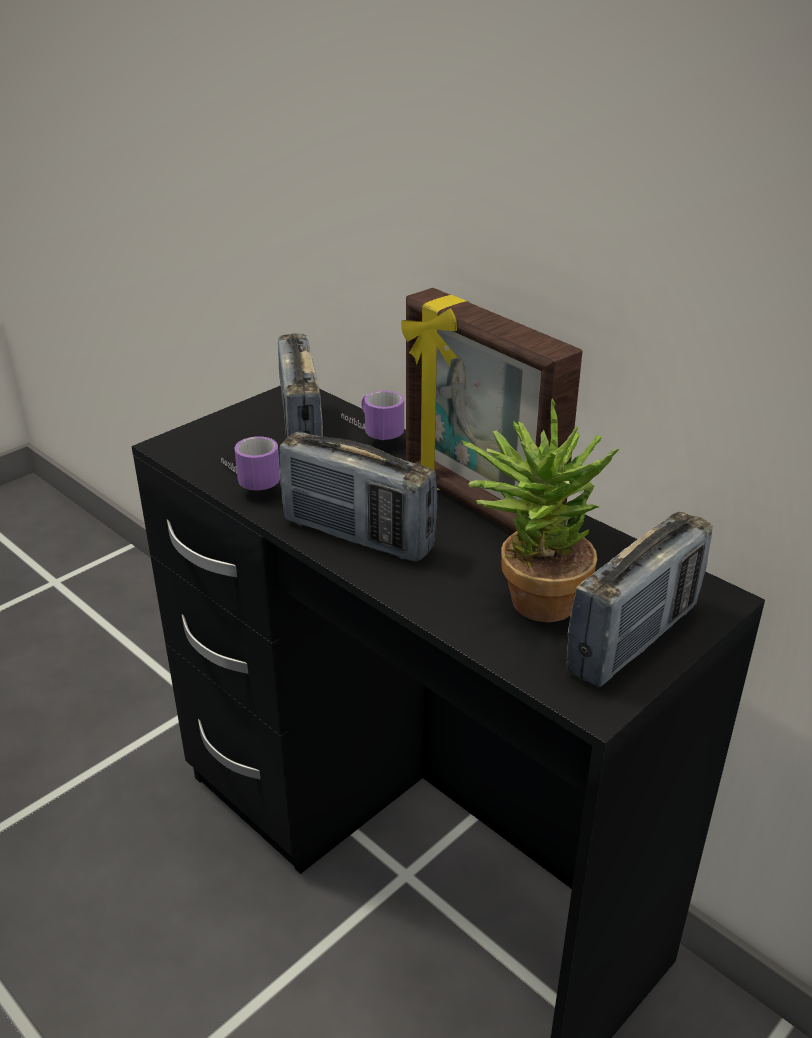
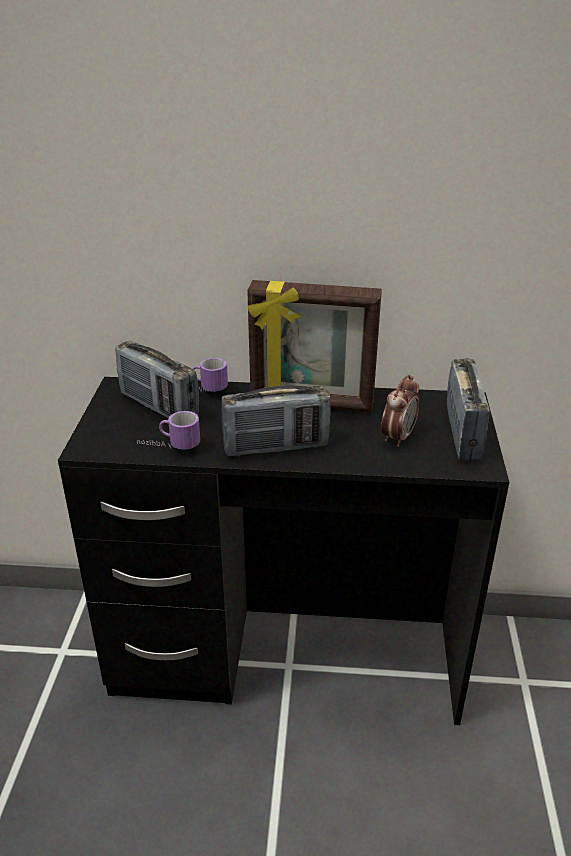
camera: 40 degrees left, 0 degrees up
(530, 598) = (398, 437): potted plant -> alarm clock

